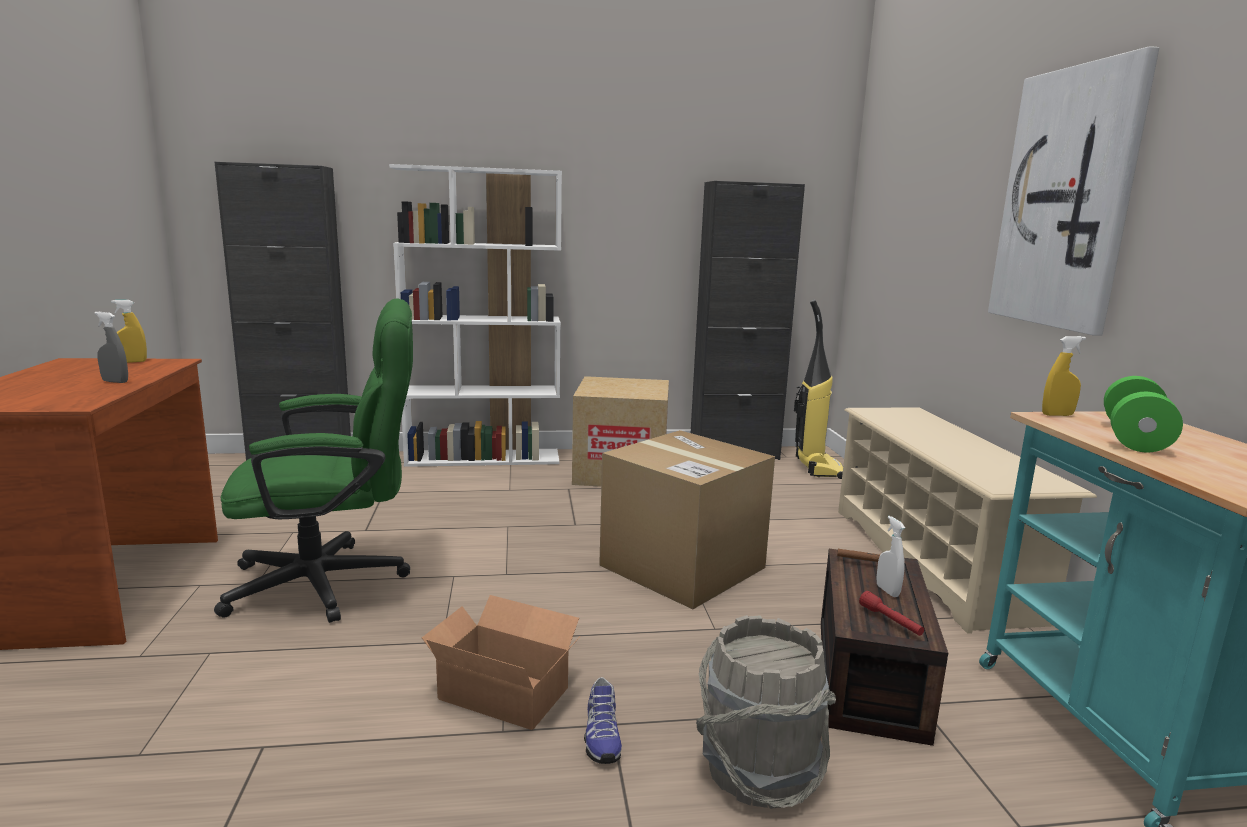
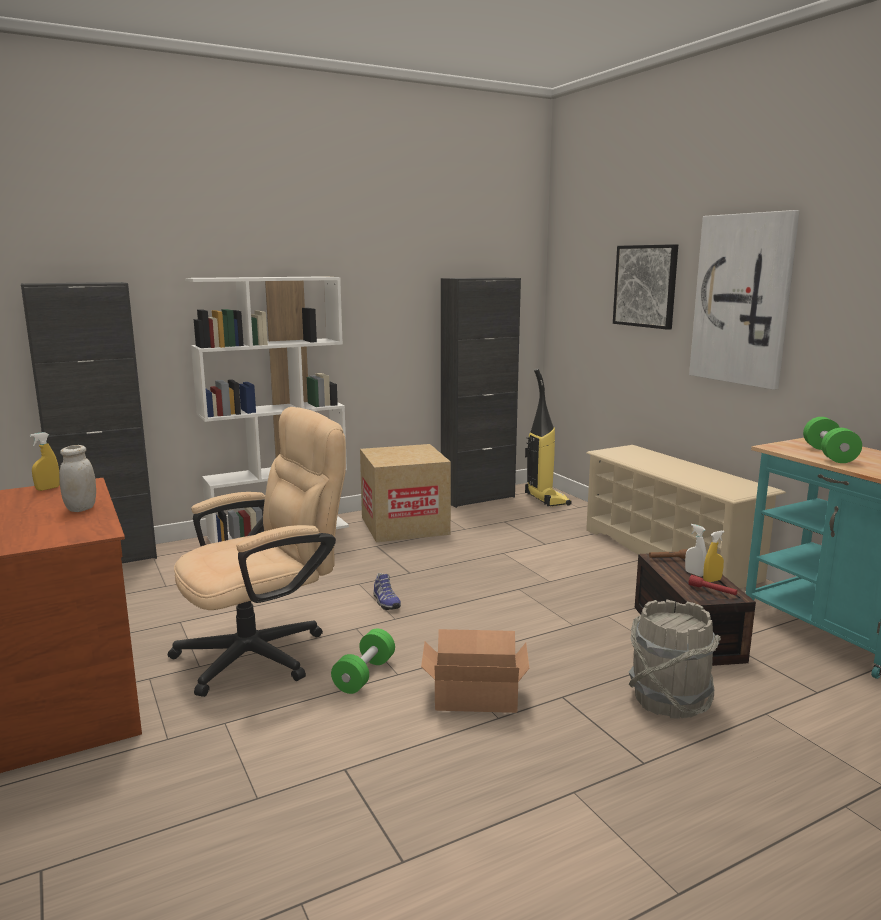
camera: 20 degrees left, 0 degrees up
(115, 381) = (81, 508): grey spray bottle -> white jar
(334, 582) = (265, 652): green office chair -> beige office chair
(405, 633) = (364, 675): none -> green dumbbell
(601, 738) = (563, 706): shoe -> shoe (385, 602)
(682, 566) = (516, 588): cardboard box -> none
(953, 190) = (645, 286): none -> picture
(1057, 415) = (777, 445): yellow spray bottle -> yellow spray bottle (712, 580)

